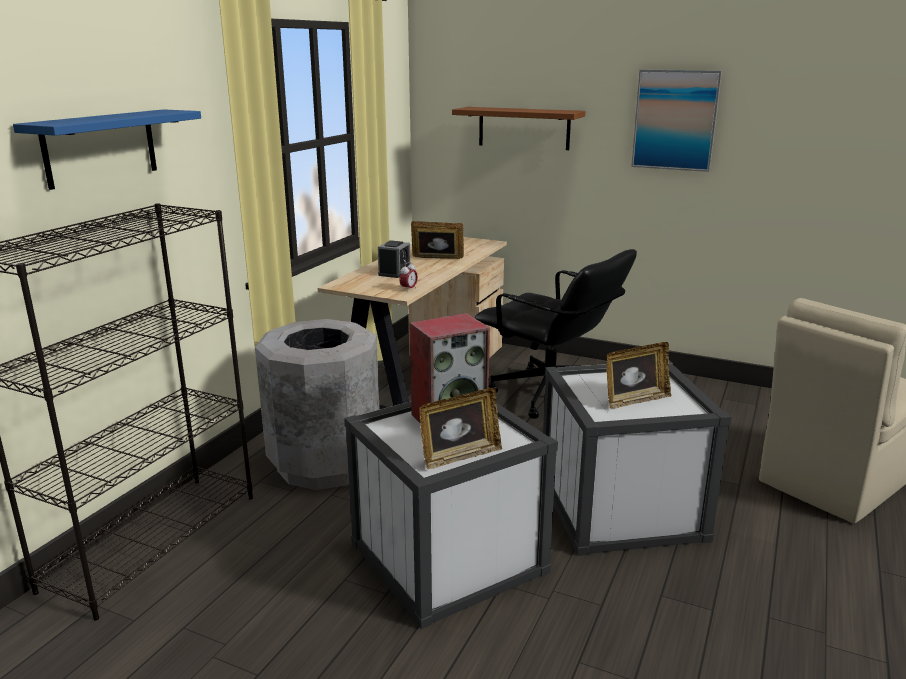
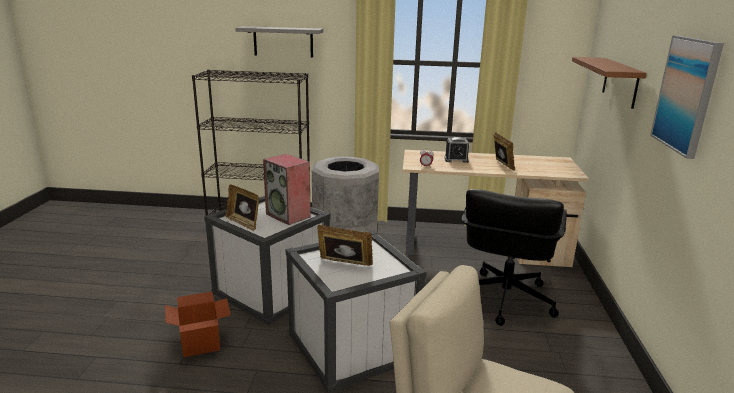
camera: 70 degrees right, 0 degrees up
(100, 148) = (283, 42): blue shelf -> grey shelf
(583, 651) = (200, 344): none -> cardboard box
(635, 400) = (344, 265): picture frame -> picture frame turned 150 degrees clockwise

